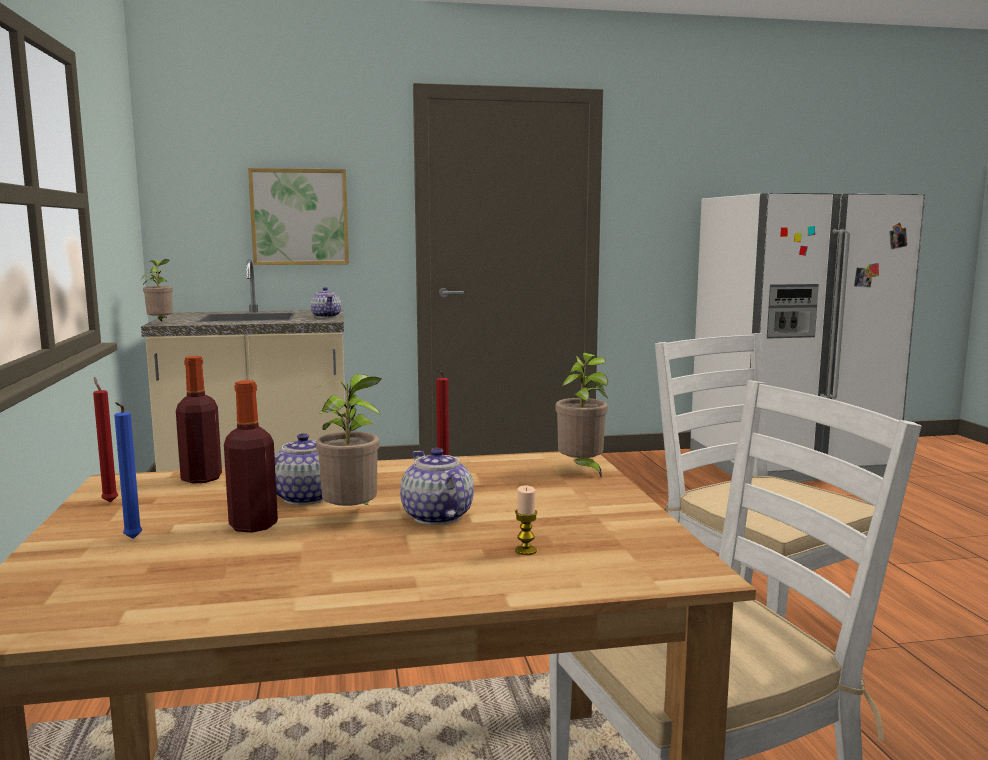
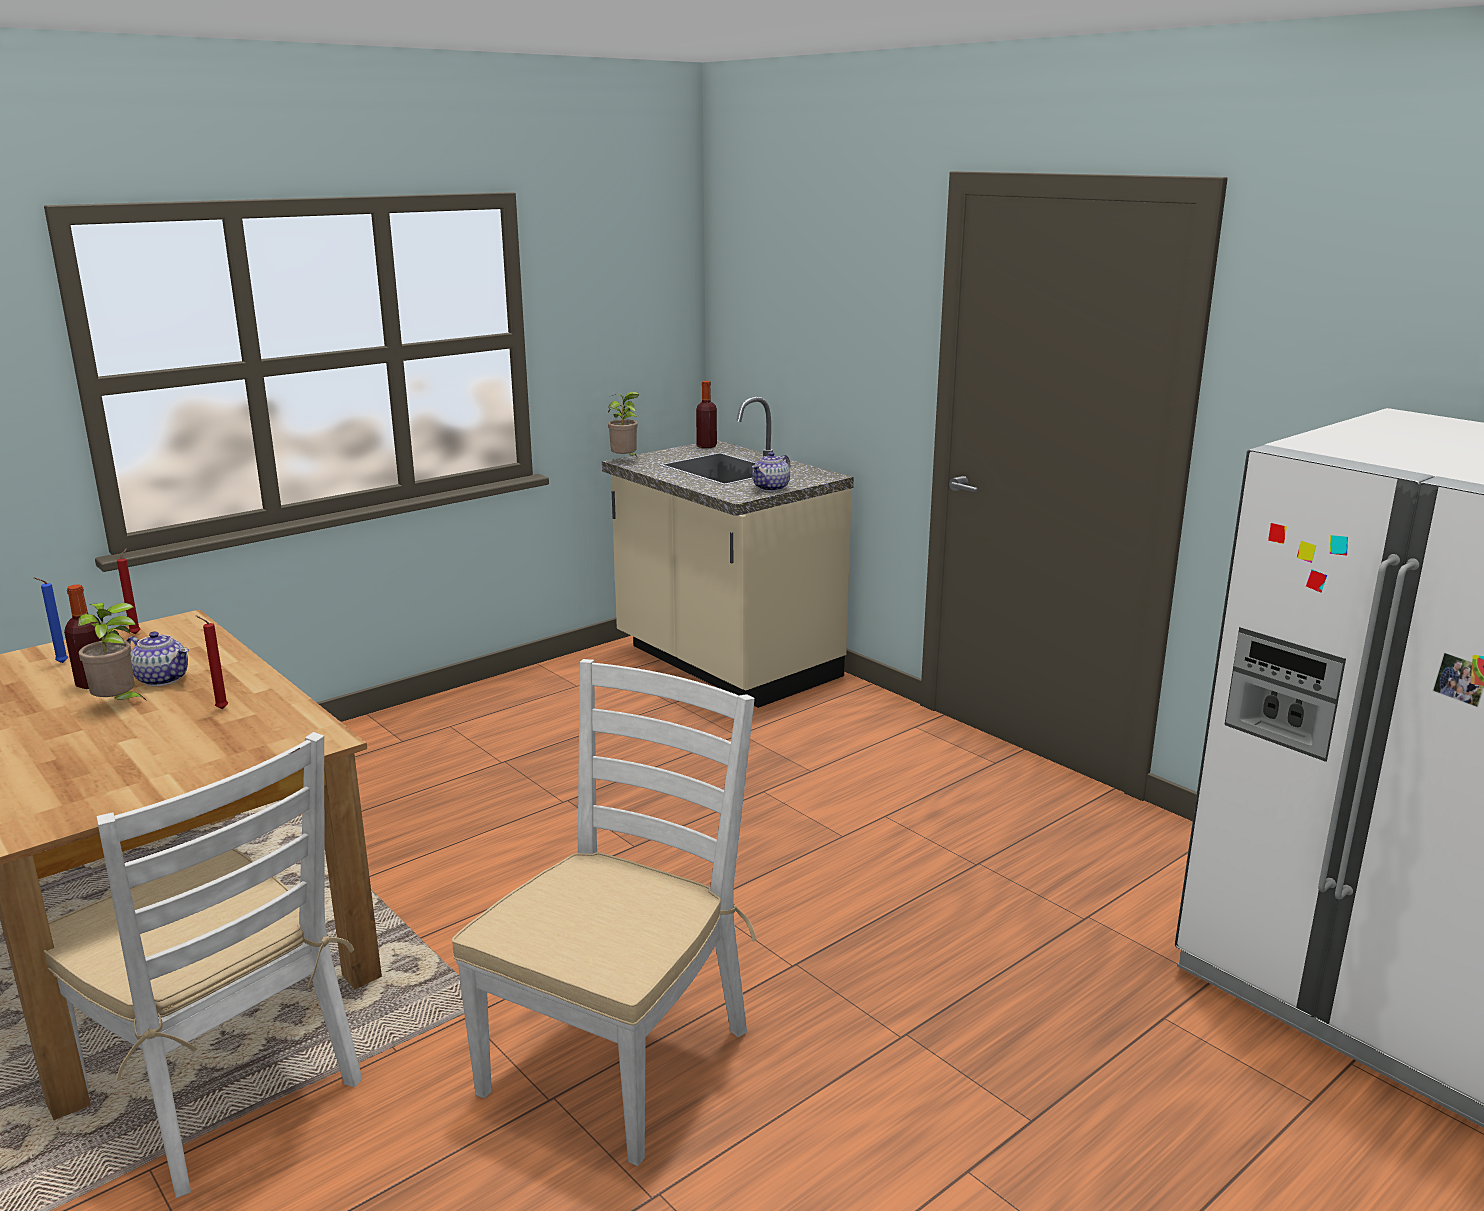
camera: 60 degrees right, 10 degrees up
(201, 478) = (200, 638): bottle -> bottle (706, 446)
(299, 217) = (825, 349): picture -> none
(437, 517) = (125, 729): teapot -> none
(525, 551) = (52, 773): candle -> none
(582, 471) = (279, 751): potted plant -> none

